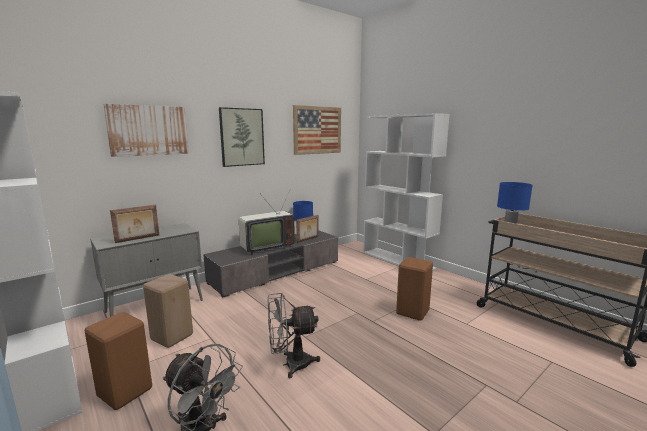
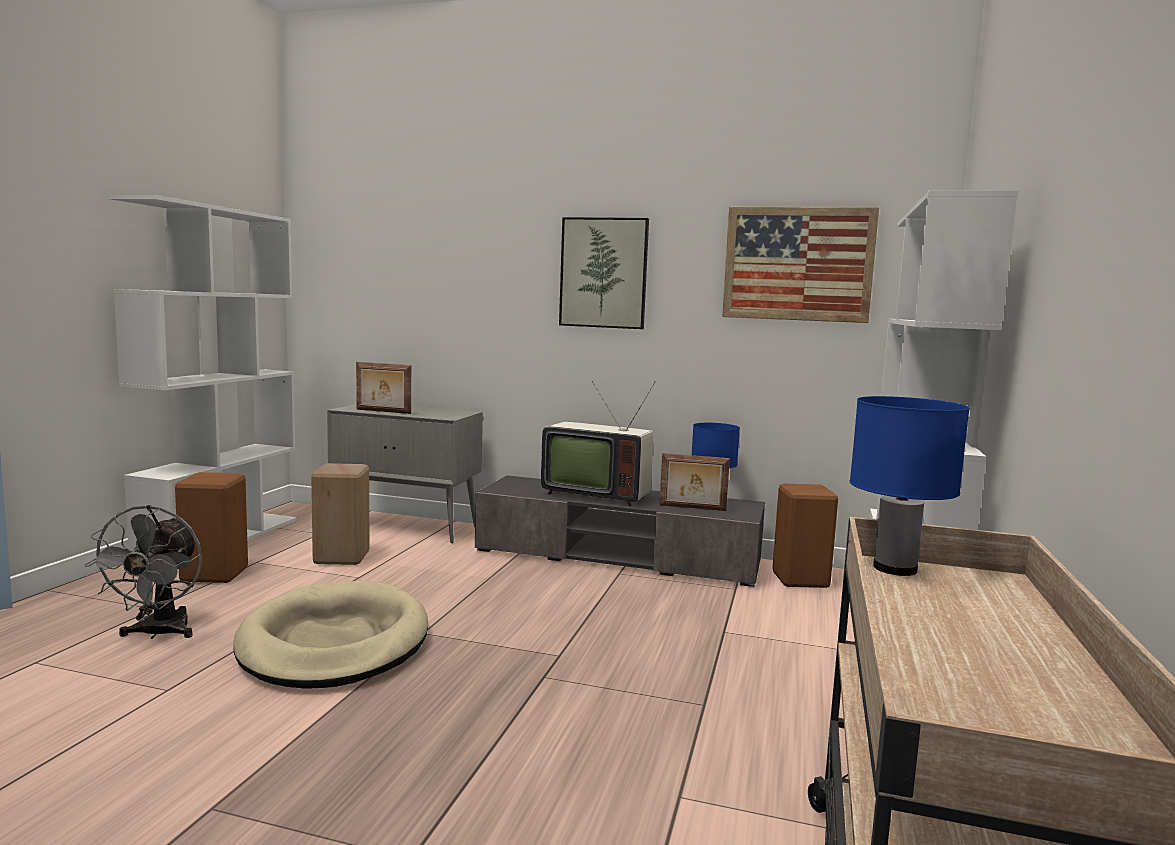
camera: 55 degrees right, 5 degrees down
(148, 130) = (453, 257): picture -> none
(290, 364) = (334, 642): grey fan -> beige dog bed
(413, 312) = (643, 713): brown stool -> brown stool (802, 580)

